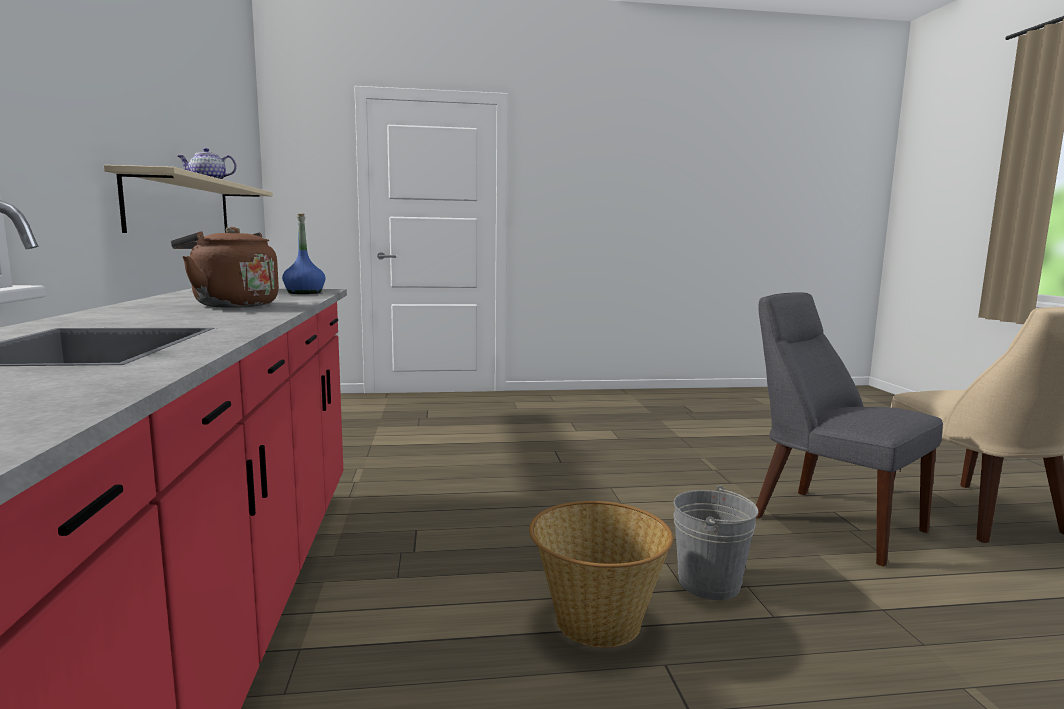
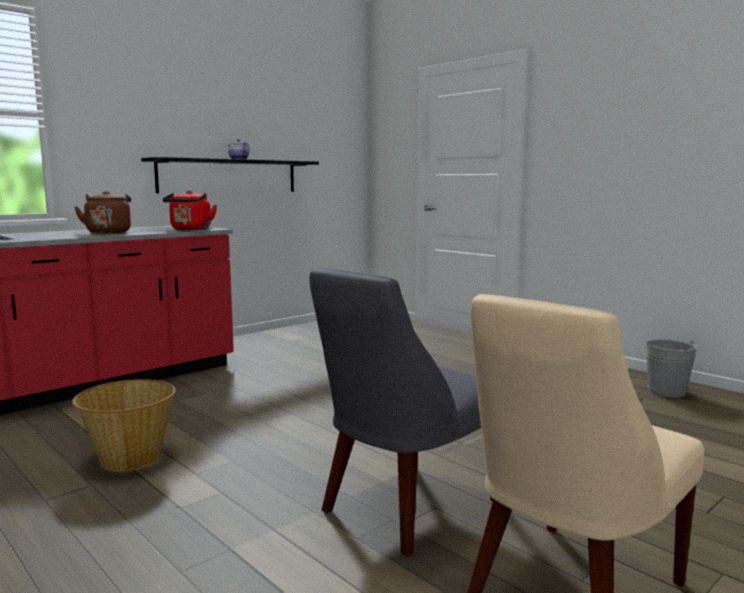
camera: 55 degrees right, 0 degrees up
(182, 207) = (229, 176): beige shelf -> black shelf
(304, 293) = (190, 229): blue bottle -> red kettle
(709, 583) = (213, 479): grey bucket -> grey bucket (666, 391)
(829, 521) = (404, 508): grey chair -> grey chair turned 150 degrees counterclockwise

